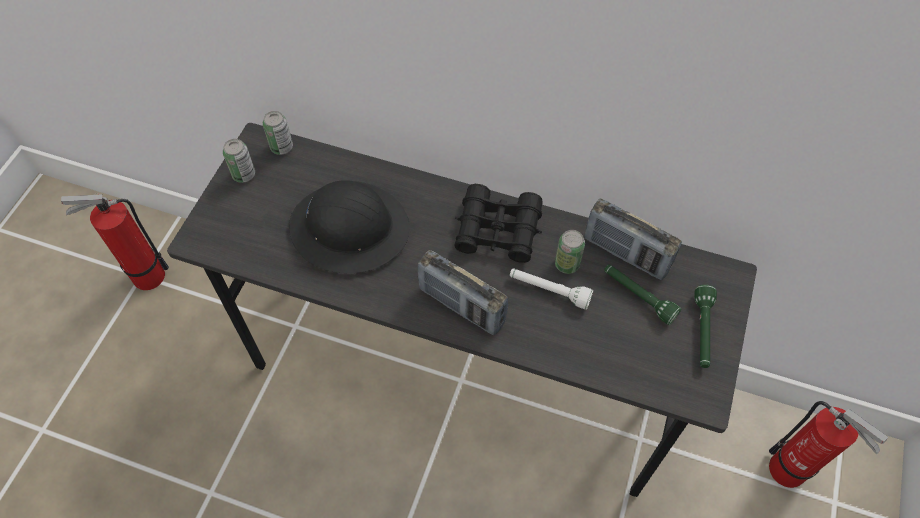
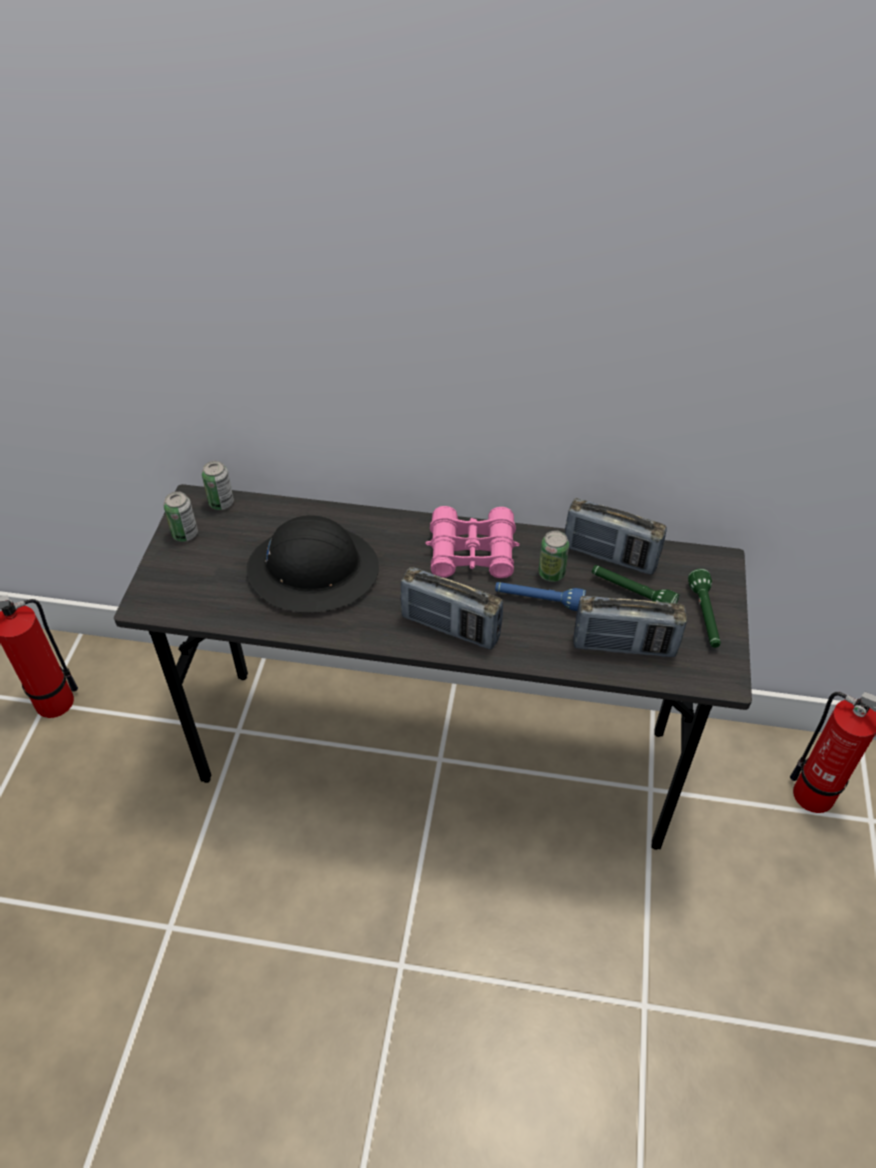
camera: 10 degrees left, 10 degrees down
(498, 231) = (472, 552): black binoculars -> pink binoculars
(549, 291) = (538, 600): white flashlight -> blue flashlight
(618, 351) = (624, 646): none -> radio

